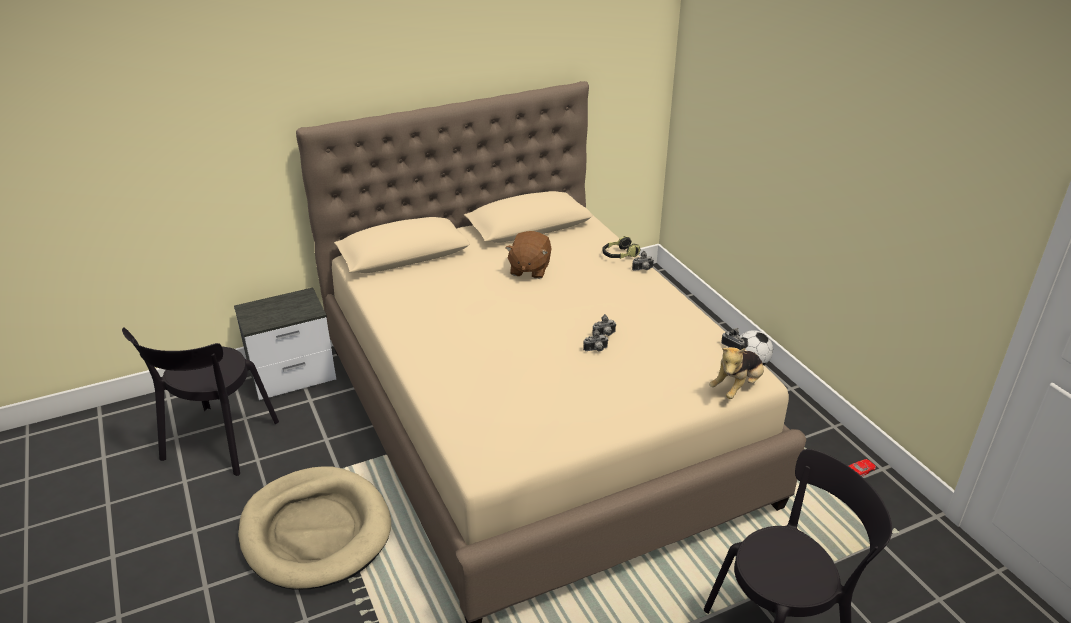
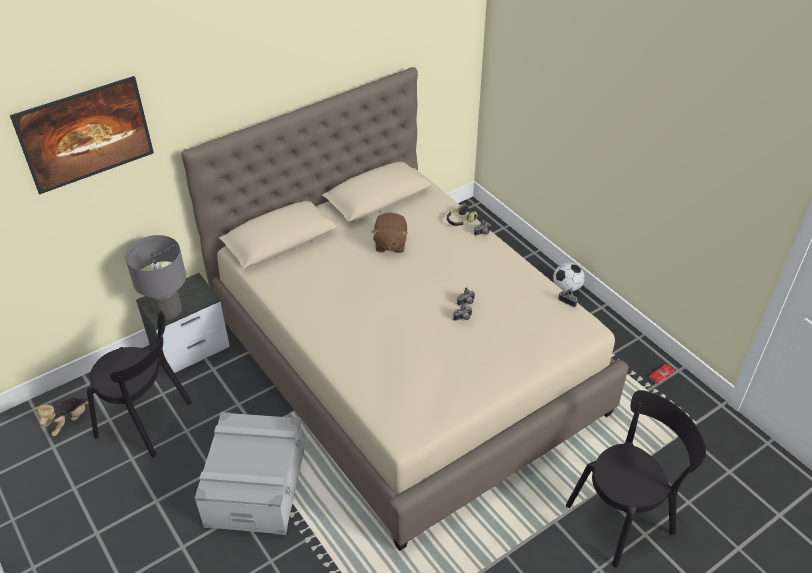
camera: 10 degrees left, 10 degrees up
(190, 112) = (91, 153): none -> picture
(217, 444) = (147, 421): black chair -> black chair turned 75 degrees counterclockwise
(264, 318) = (168, 310): none -> grey table lamp
(316, 531) = (255, 486): beige dog bed -> grey storage box
(737, 387) = (577, 339): plush toy -> plush toy (69, 421)

